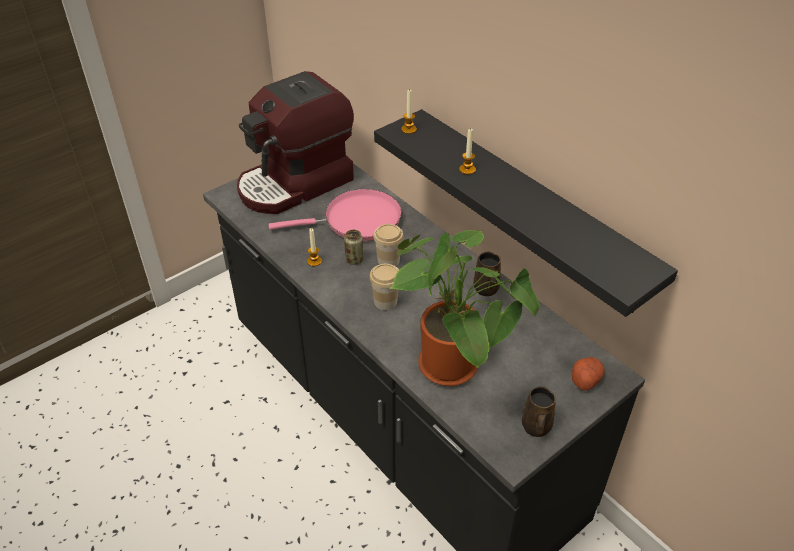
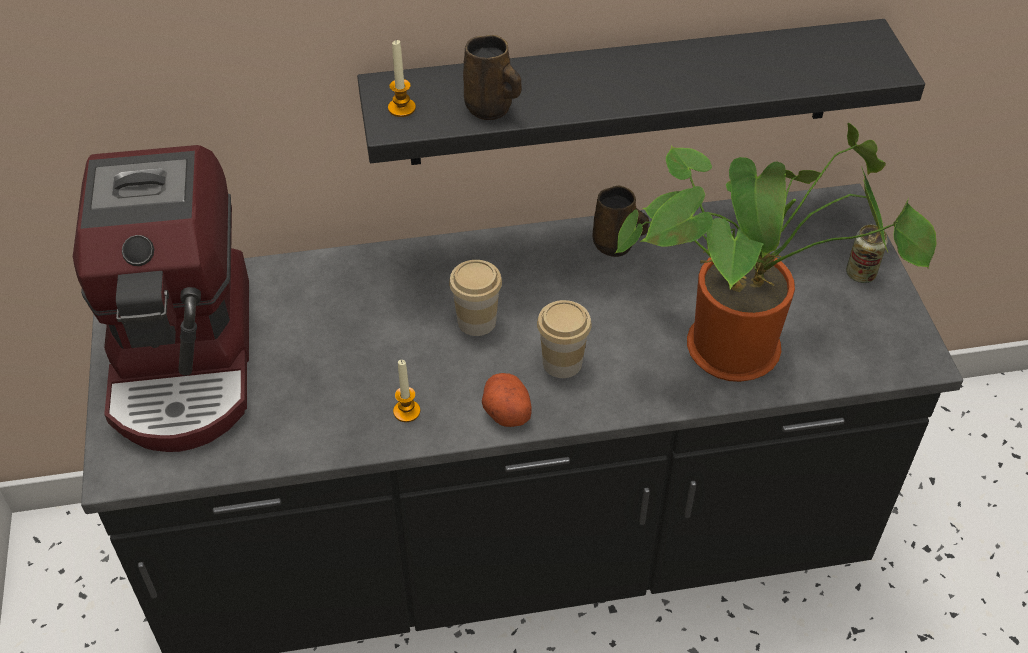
camera: 60 degrees left, 5 degrees up
(354, 259) = (442, 360): can -> can (860, 274)
(356, 220) = (352, 319): pink frying pan -> none
(467, 169) = (555, 93): candle -> none
(536, 428) = (884, 314): brown mug -> brown mug (491, 109)
(585, 379) = (832, 232): potato -> potato (505, 410)

